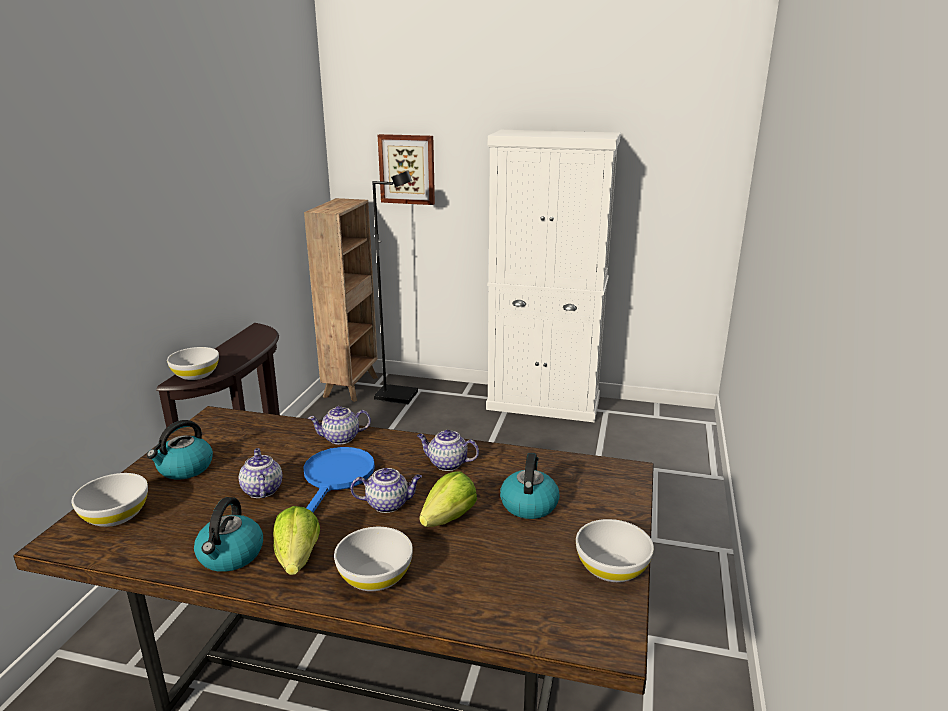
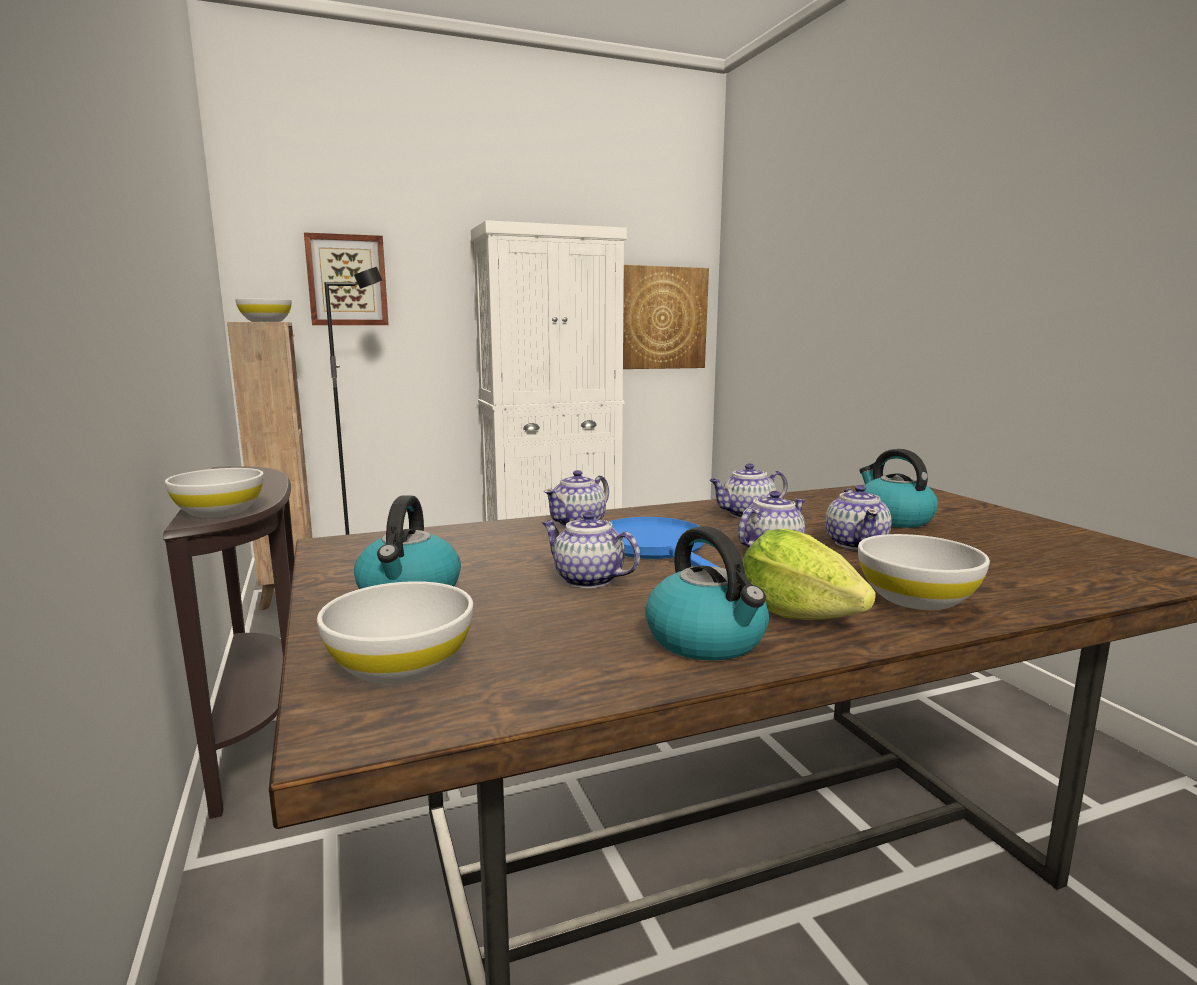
camera: 35 degrees left, 10 degrees down
(449, 518) = (856, 543): lettuce -> teapot
(612, 568) = (1062, 533): white bowl -> white bowl (266, 321)
(678, 209) = (660, 318): none -> picture

